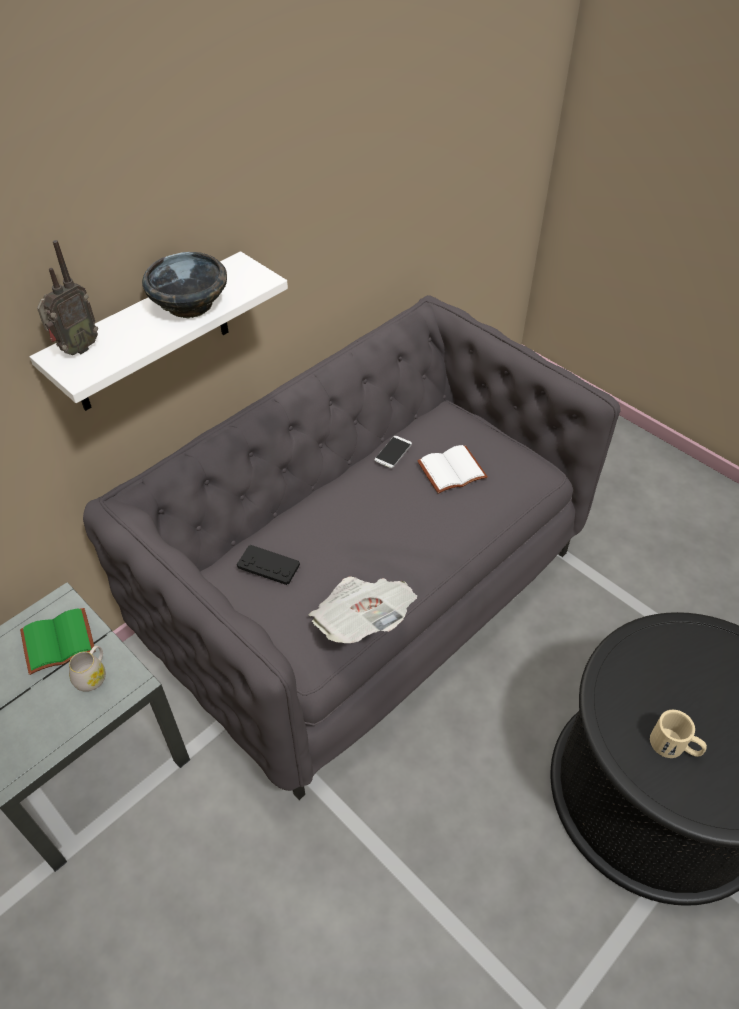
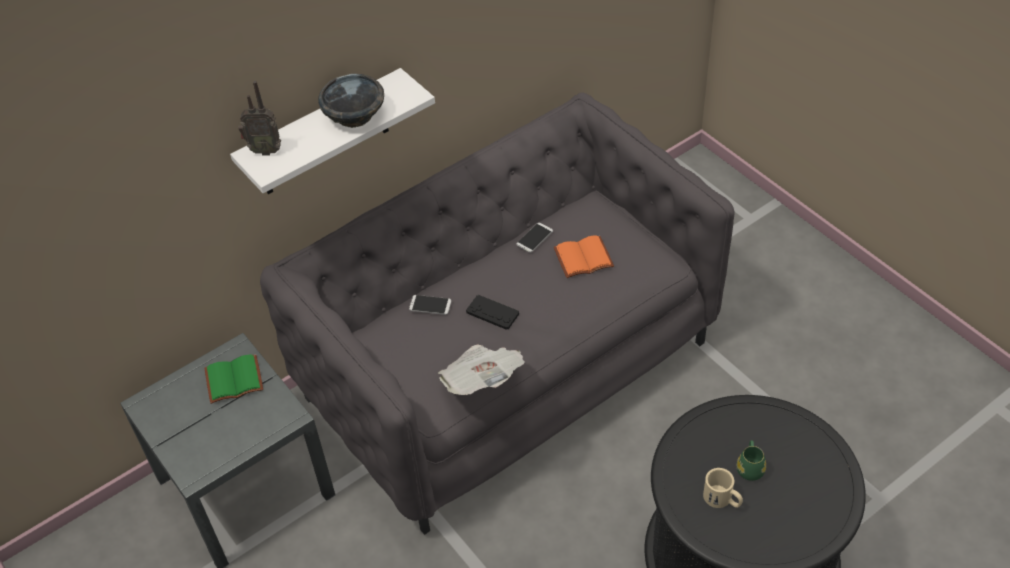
camera: 10 degrees right, 0 degrees up
(76, 349) = (265, 150): radio -> radio turned 45 degrees clockwise
(93, 675) = (260, 408): white mug -> none
(268, 565) = (410, 330): black game controller -> black game controller (492, 313)
(287, 534) = (430, 305): none -> phone
(451, 472) = (583, 259): white book -> orange book
(695, 702) = (750, 467): none -> green mug

